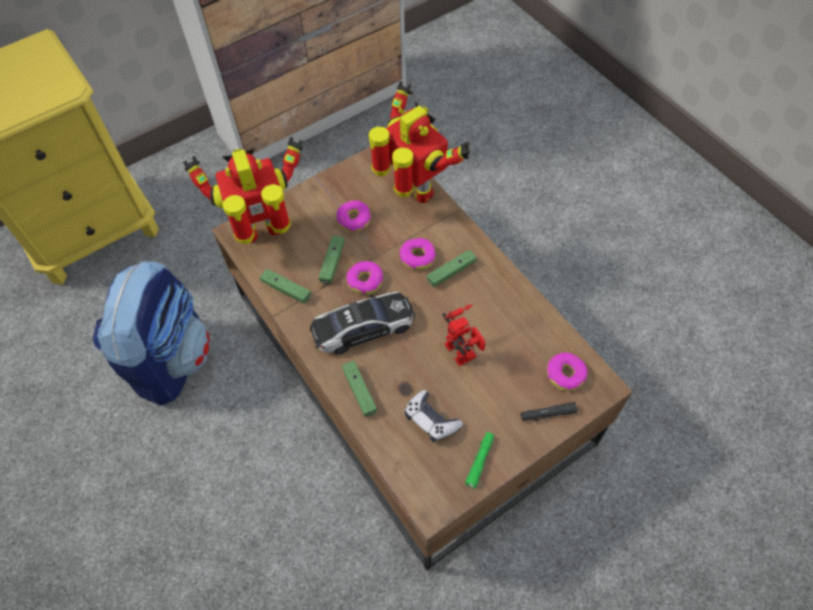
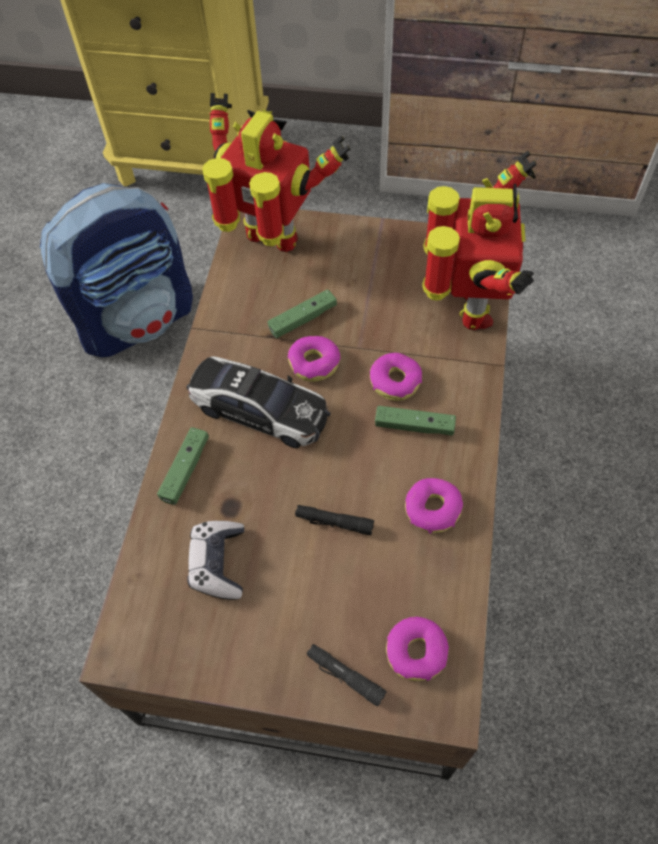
camera: 45 degrees right, 0 degrees up
(286, 290) = (231, 311): green game controller -> none
(354, 220) = (372, 292): donut -> donut (432, 509)
(465, 350) = (334, 522): toy robot -> black flashlight
(479, 461) = (217, 654): green flashlight -> none

